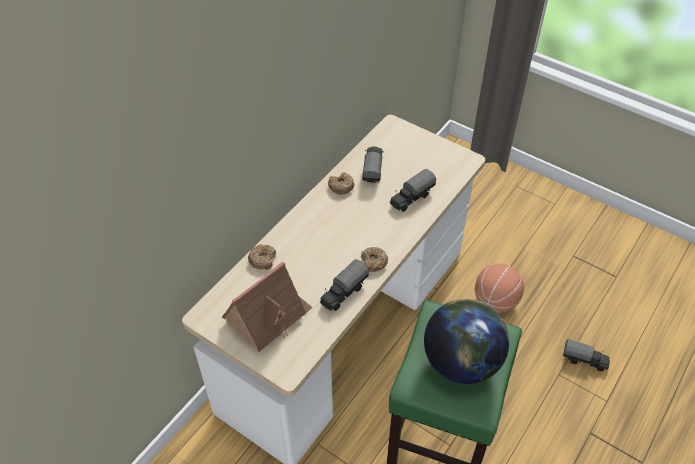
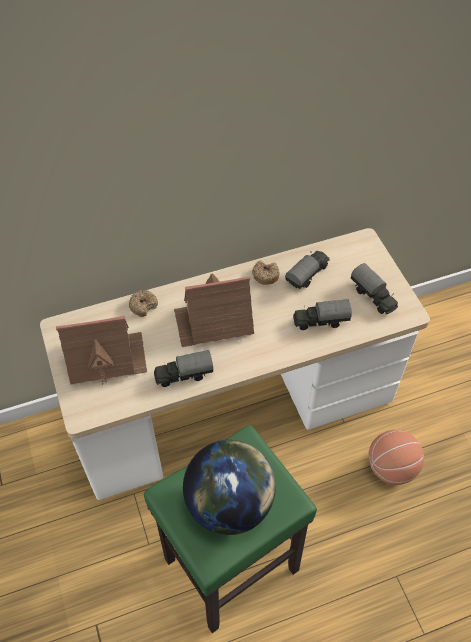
camera: 35 degrees right, 5 degrees up
(331, 241) = (214, 322): none -> toy house
(373, 262) = (233, 362): donut -> none
(584, 360) = (434, 580): toy truck -> toy truck (373, 297)

